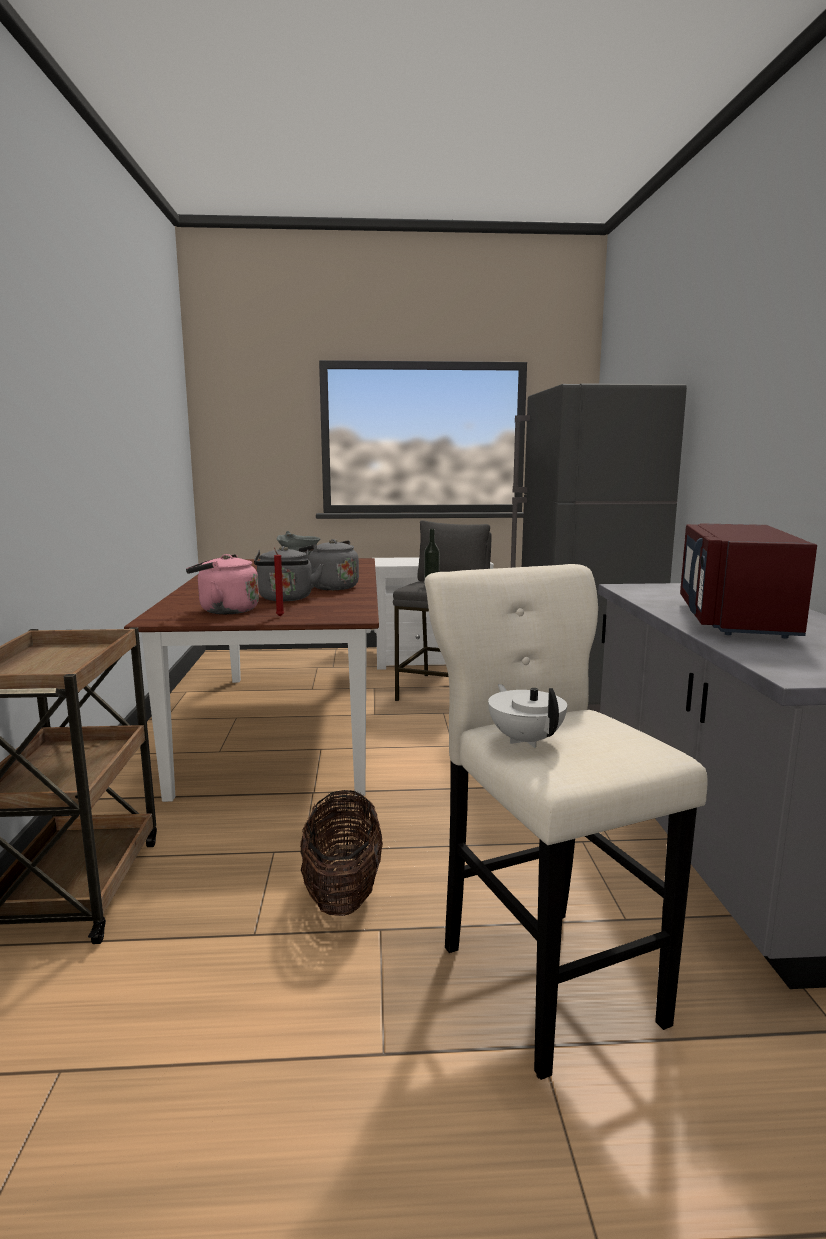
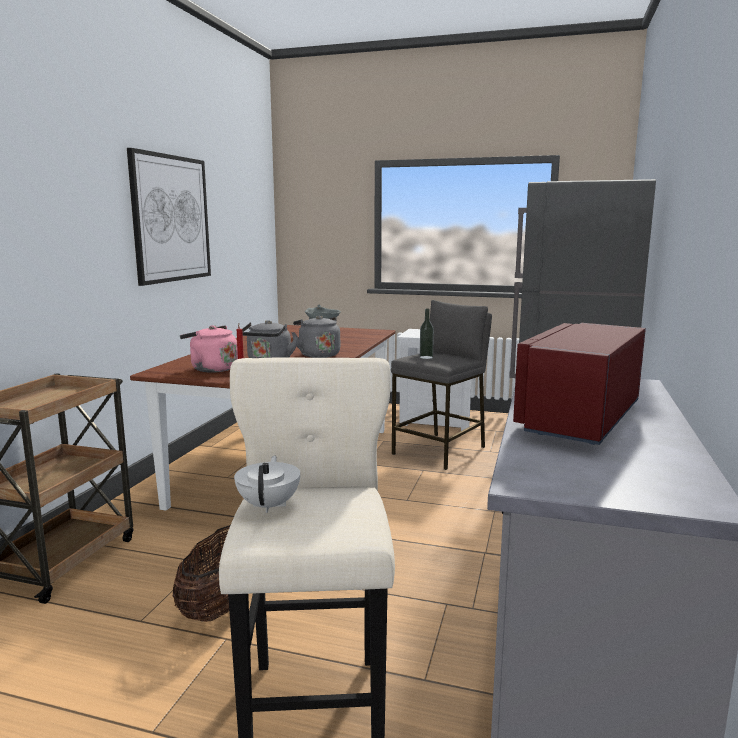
camera: 20 degrees right, 0 degrees up
(111, 421) = (171, 218): none -> picture

